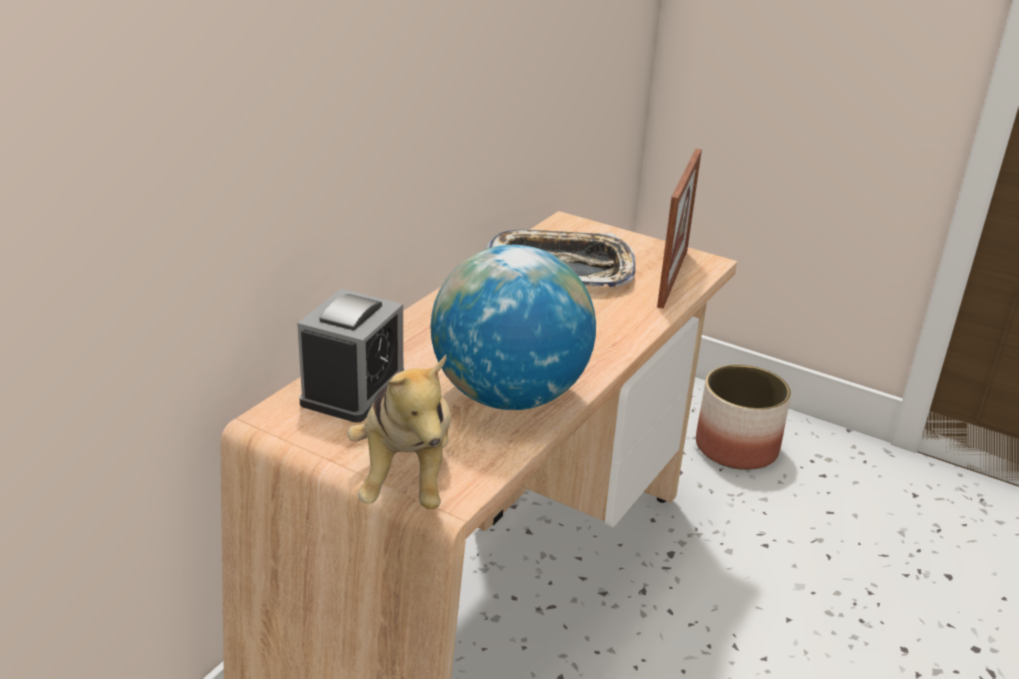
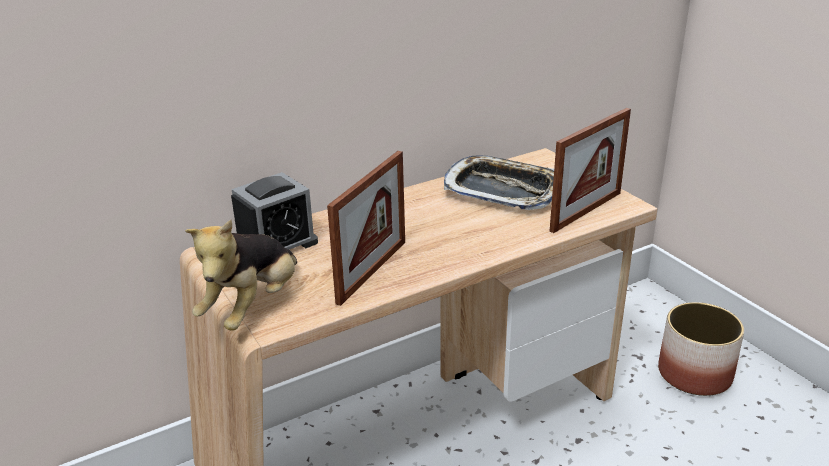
camera: 30 degrees right, 0 degrees up
(509, 396) = (372, 271): globe -> picture frame

